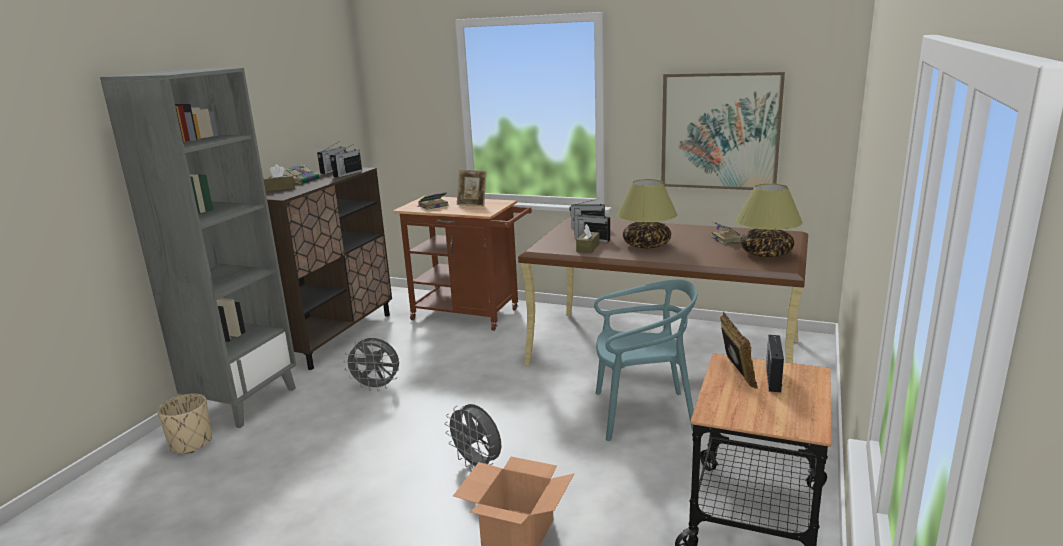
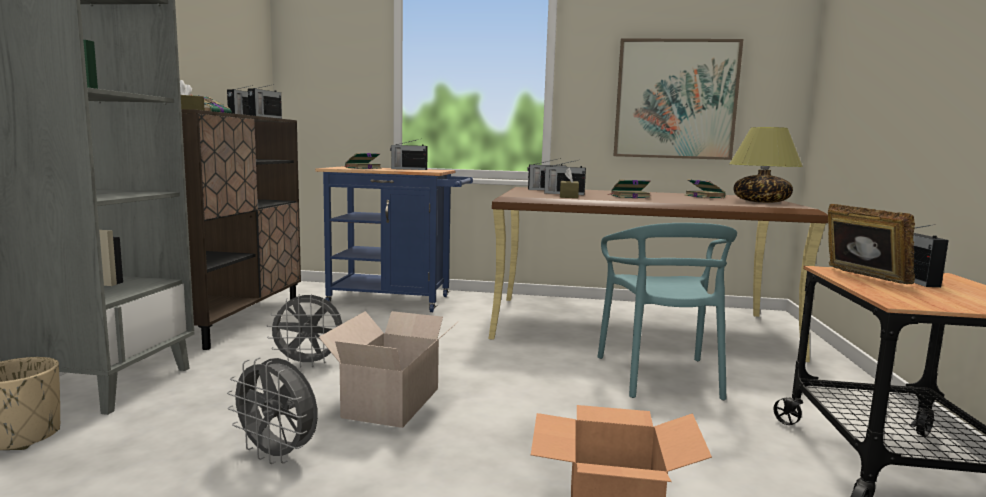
camera: 15 degrees left, 10 degrees down
(422, 428) = (394, 401): none -> cardboard box
(471, 315) = (397, 301): brown cart -> blue cart
(472, 204) = (408, 169): picture frame -> radio
(477, 464) = (496, 436): grey fan -> grey fan (278, 455)
(642, 413) = (661, 376): turquoise chair -> turquoise chair turned 105 degrees clockwise
(646, 245) = (629, 197): table lamp -> book

